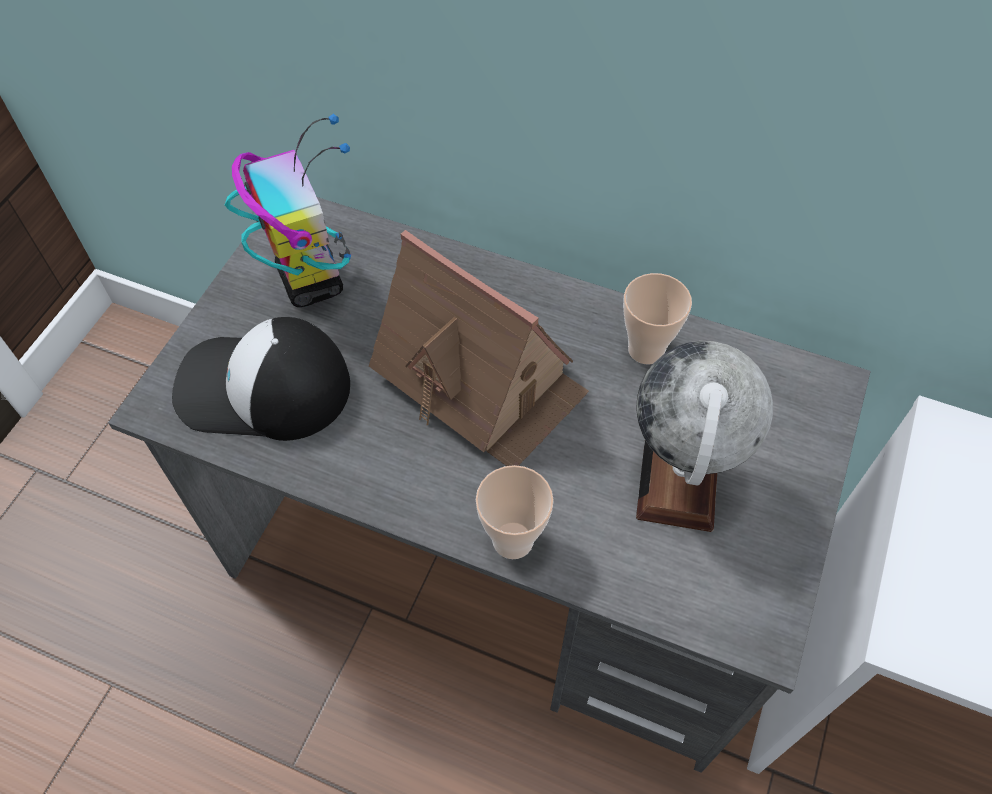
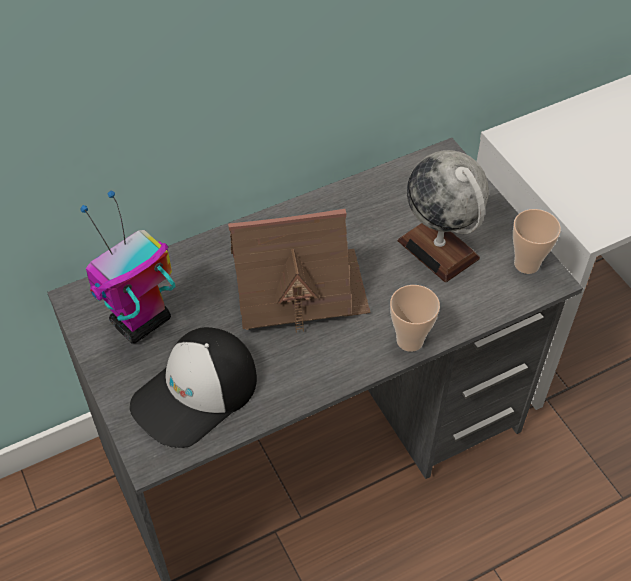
camera: 50 degrees left, 5 degrees down
(309, 280) = (140, 323): toy robot -> toy robot turned 60 degrees counterclockwise
(646, 349) = (352, 208): cup -> cup (526, 264)

